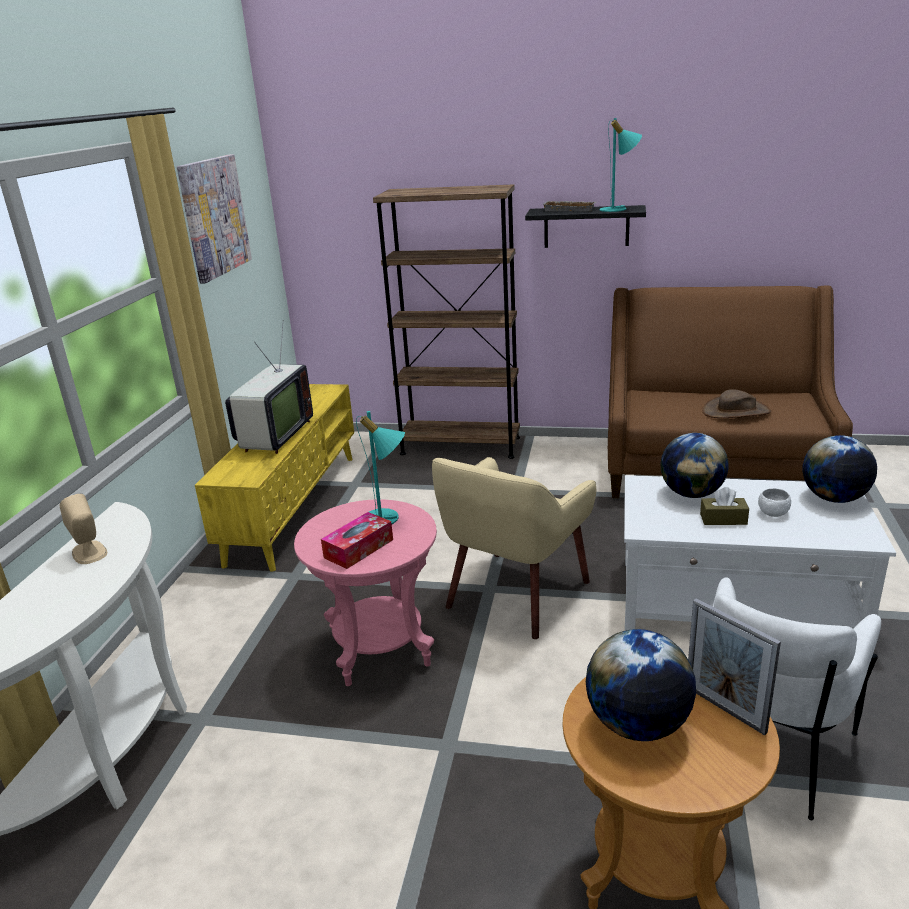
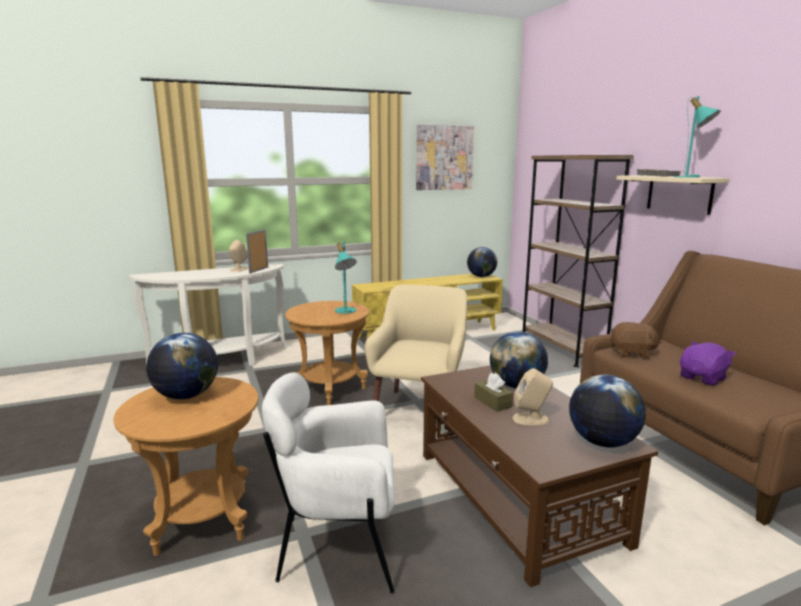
camera: 55 degrees right, 10 degrees down
(273, 436) = (417, 282): television -> none
(316, 391) = (481, 276): none -> globe
(359, 548) = (310, 313): tissue box -> none
(380, 649) = (330, 389): pink side table -> brown side table
(515, 594) = (419, 410): beige armchair -> beige armchair turned 105 degrees clockwise
(586, 226) = (679, 194): black shelf -> beige shelf
(657, 414) = (632, 353): none -> brown plush toy
(724, 709) = (210, 416): picture frame -> picture frame (258, 270)
(736, 411) = (703, 378): brown hat -> purple plush toy
(737, 600) = (516, 496): white coffee table -> brown coffee table
(773, 513) = (531, 419): white bowl -> beige speaker

